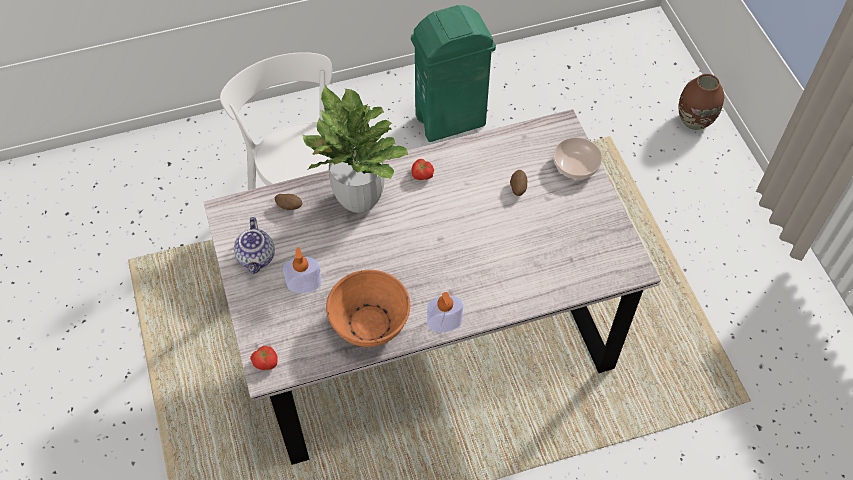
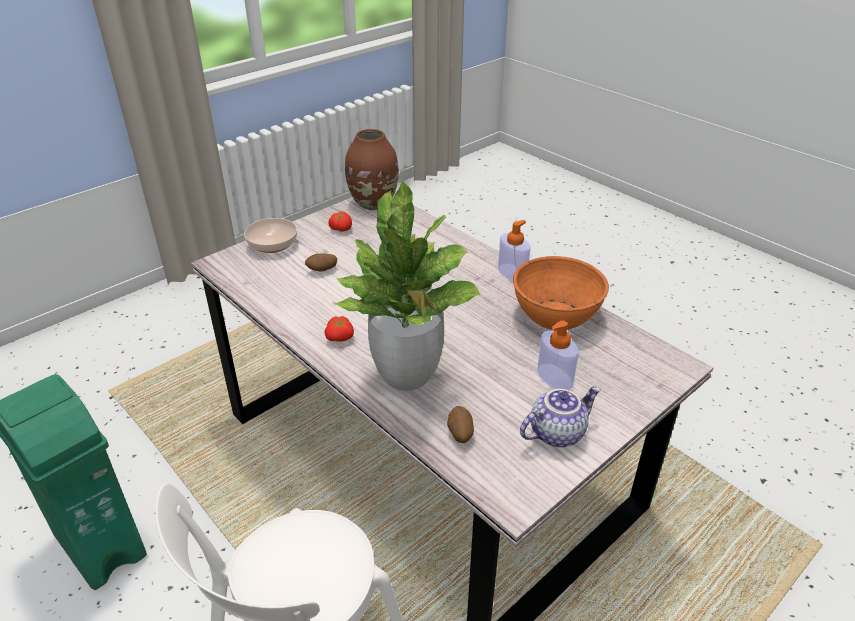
camera: 115 degrees left, 20 degrees down
(265, 361) = (668, 370): tomato -> tomato (340, 229)
(694, 121) = (76, 339): brown vase -> brown vase (373, 203)

